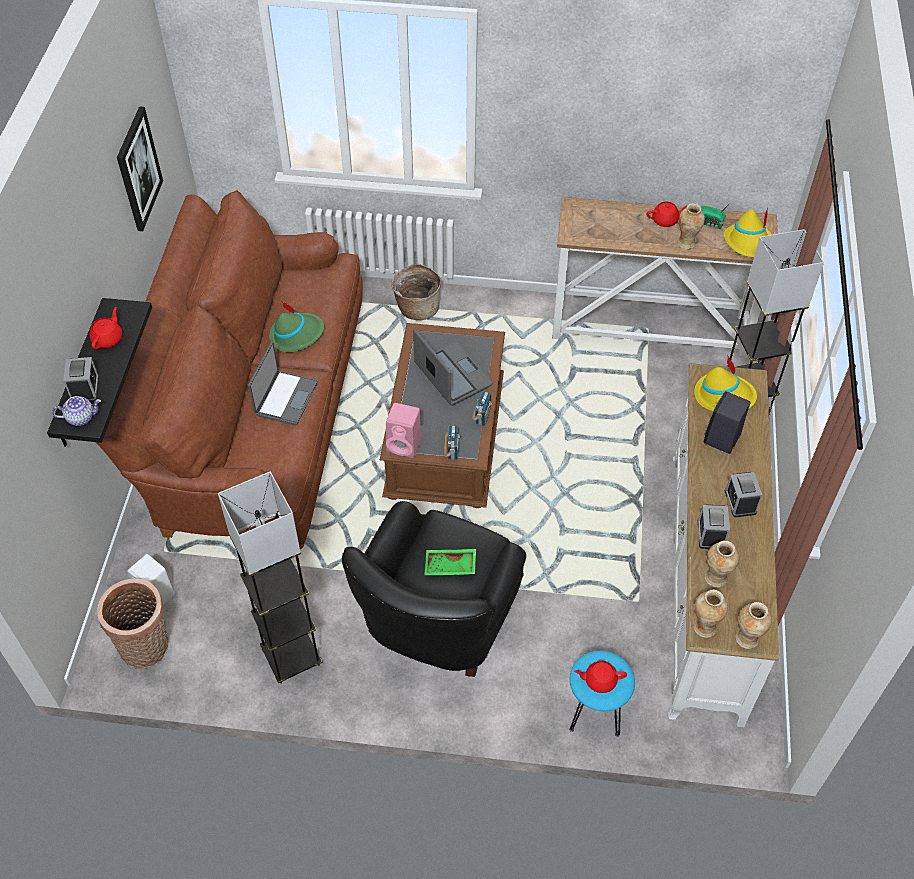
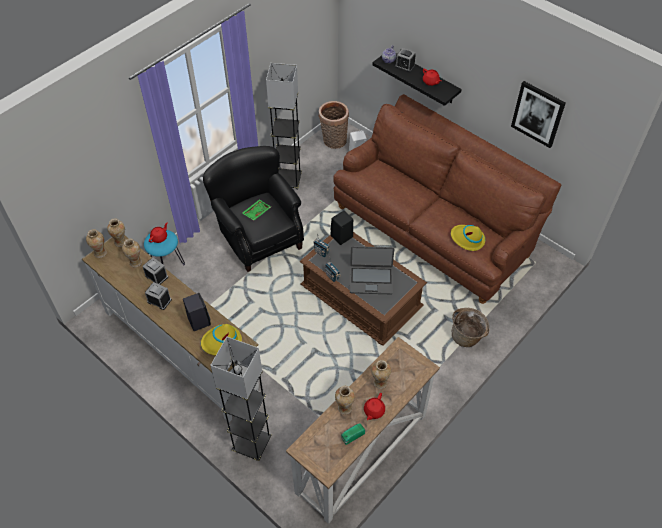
camera: 125 degrees right, 0 degrees up
(285, 398) = (400, 194): laptop -> none
(296, 335) = (442, 217): green hat -> none
(405, 445) = (341, 237): pink speaker -> black speaker
(629, 231) = (379, 382): none -> vase
(749, 243) = (316, 445): yellow hat -> yellow hat (467, 239)

